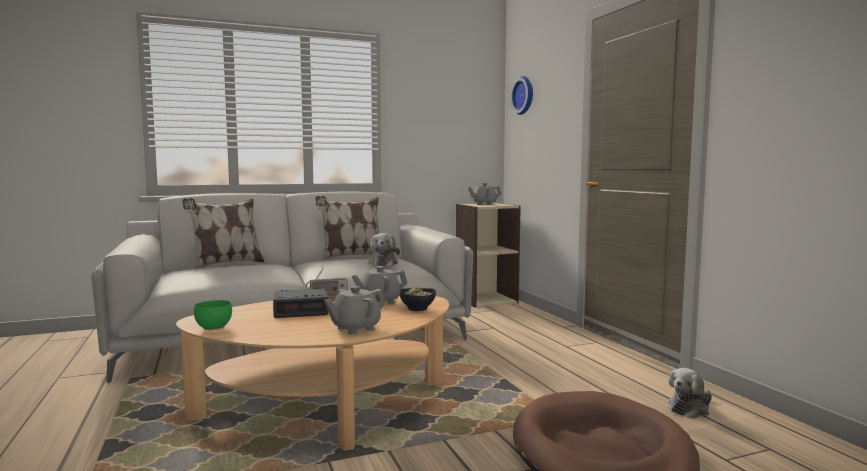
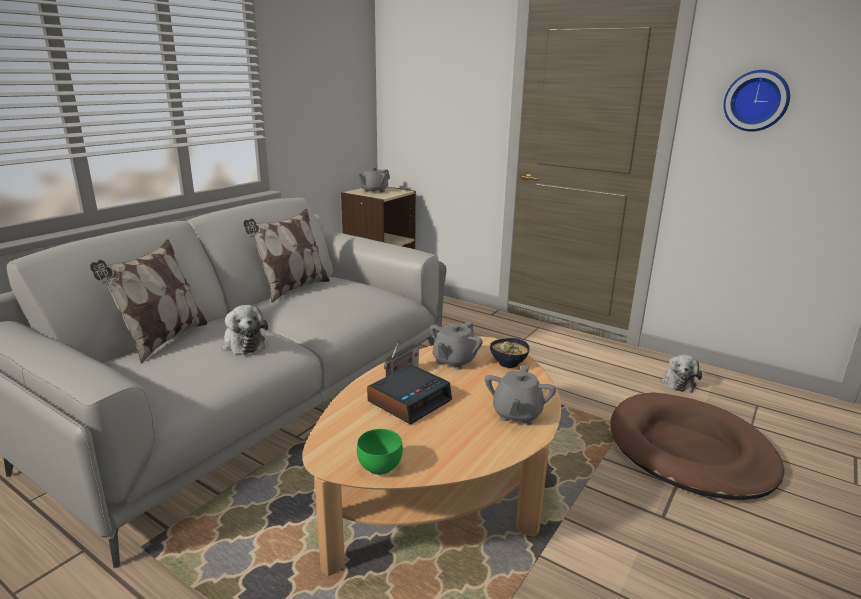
camera: 35 degrees left, 15 degrees up
(383, 263) = (358, 295): plush toy -> plush toy (243, 343)
(524, 95) = (414, 64): wall clock -> wall clock (756, 100)

